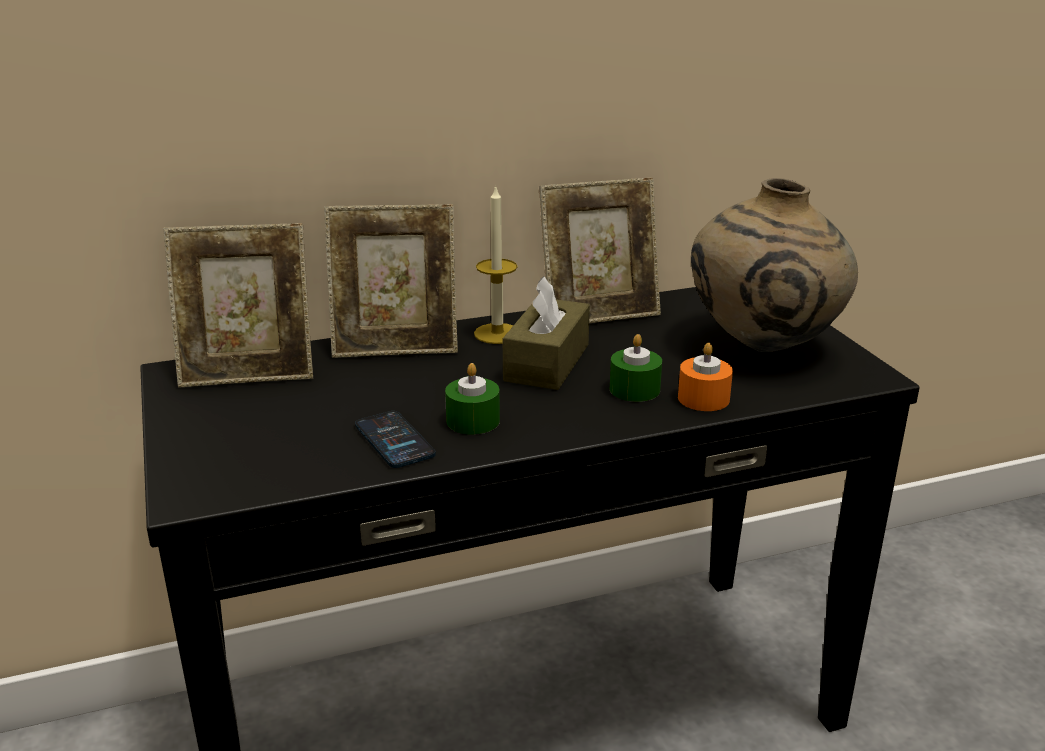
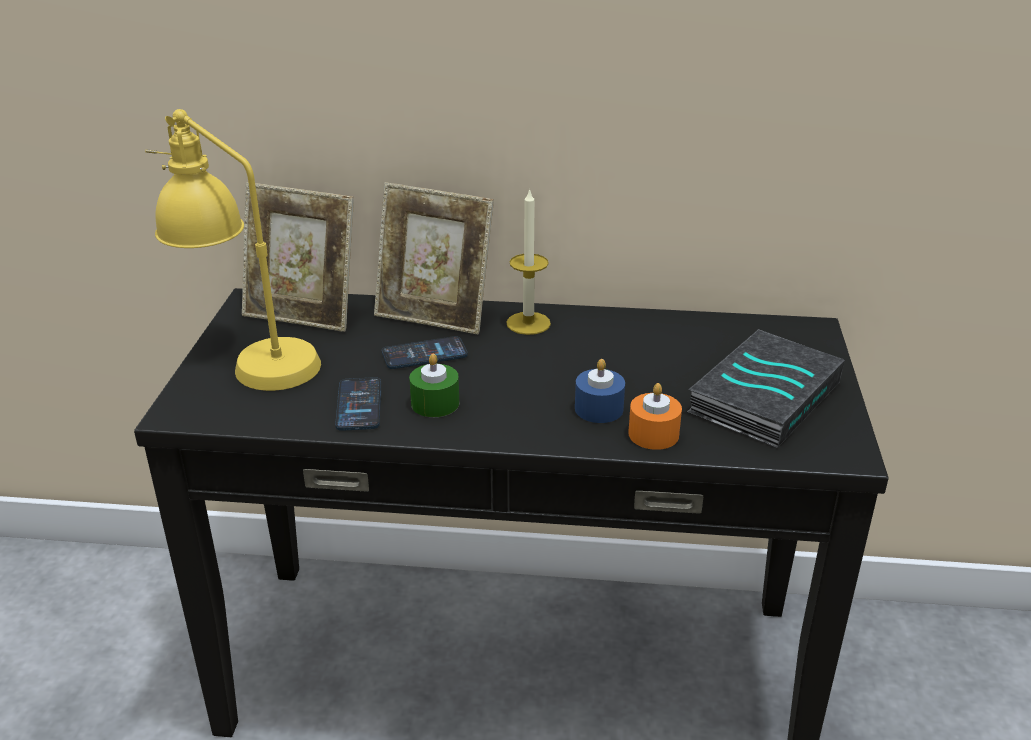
camera: 25 degrees right, 5 degrees up
(223, 426) = (247, 358): none -> yellow table lamp
(419, 381) = (424, 354): none -> phone
(547, 362) = (545, 362): brown tissue box -> none
(599, 313) = (637, 323): picture frame -> none
(634, 389) = (599, 409): green candle -> blue candle
(763, 347) = (763, 395): beige vase -> book

